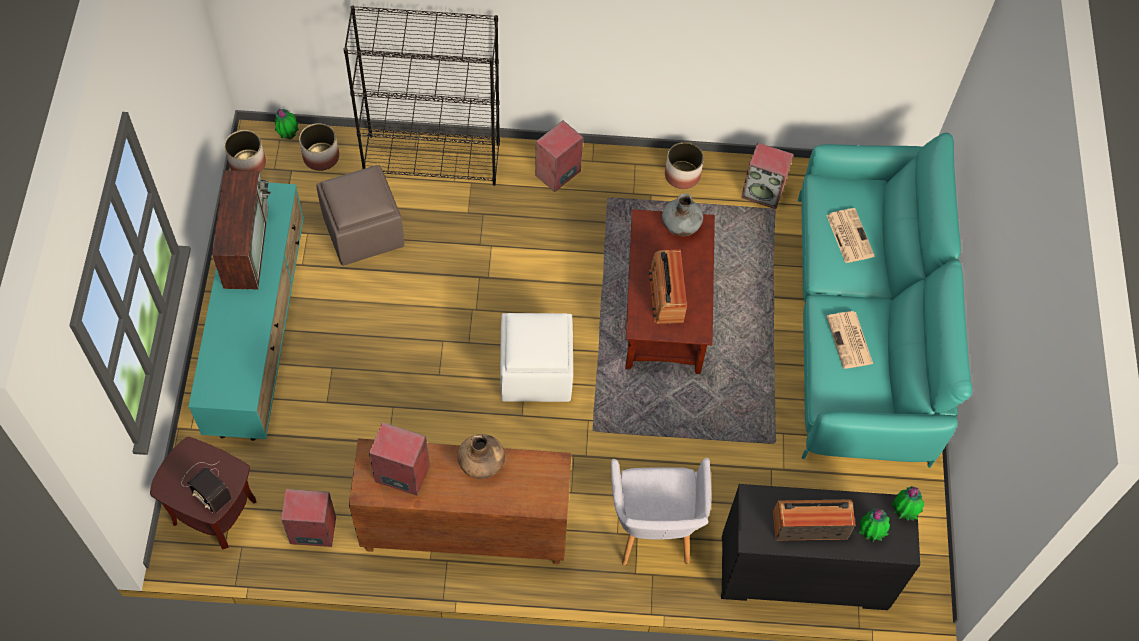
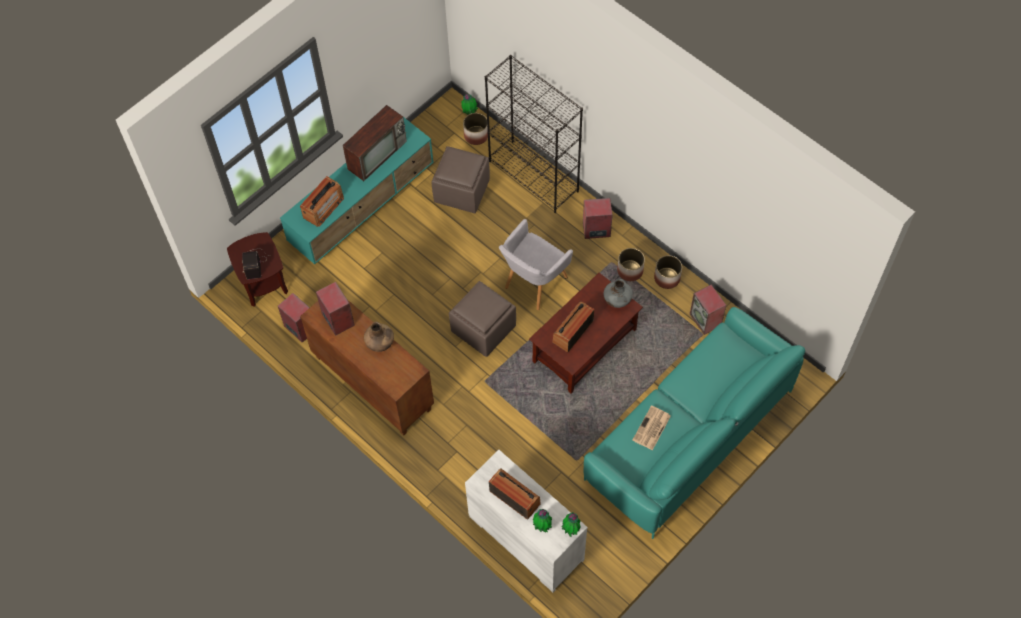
camera: 45 degrees right, 0 degrees up
(236, 355) = (323, 208): none -> radio
(247, 163) = (435, 114): planter -> planter (630, 270)
(537, 372) = (483, 329): white ottoman -> brown ottoman
(653, 533) = (466, 456): grey armchair -> grey armchair (534, 284)
(803, 574) = (525, 538): black dresser -> white dresser
(849, 235) = (710, 371): newspaper -> none

